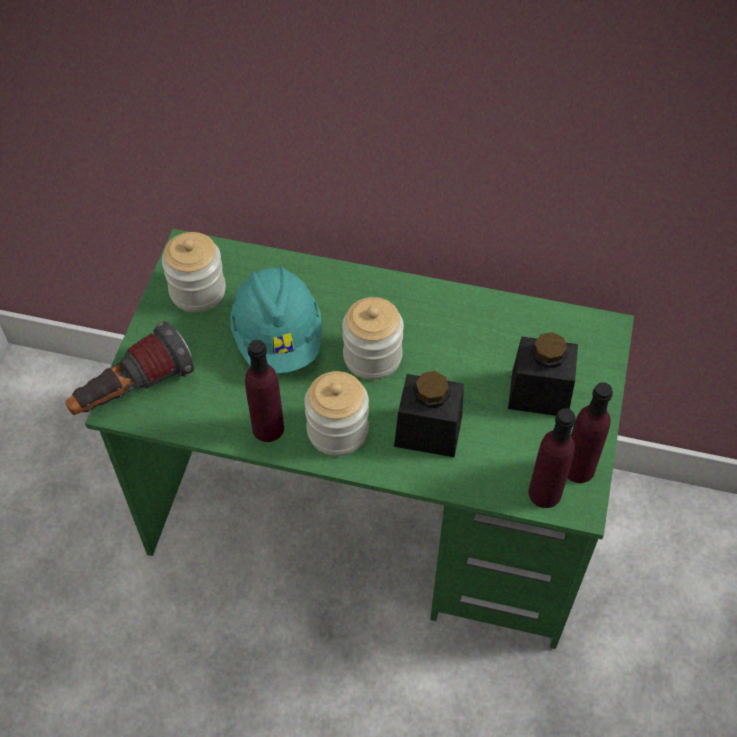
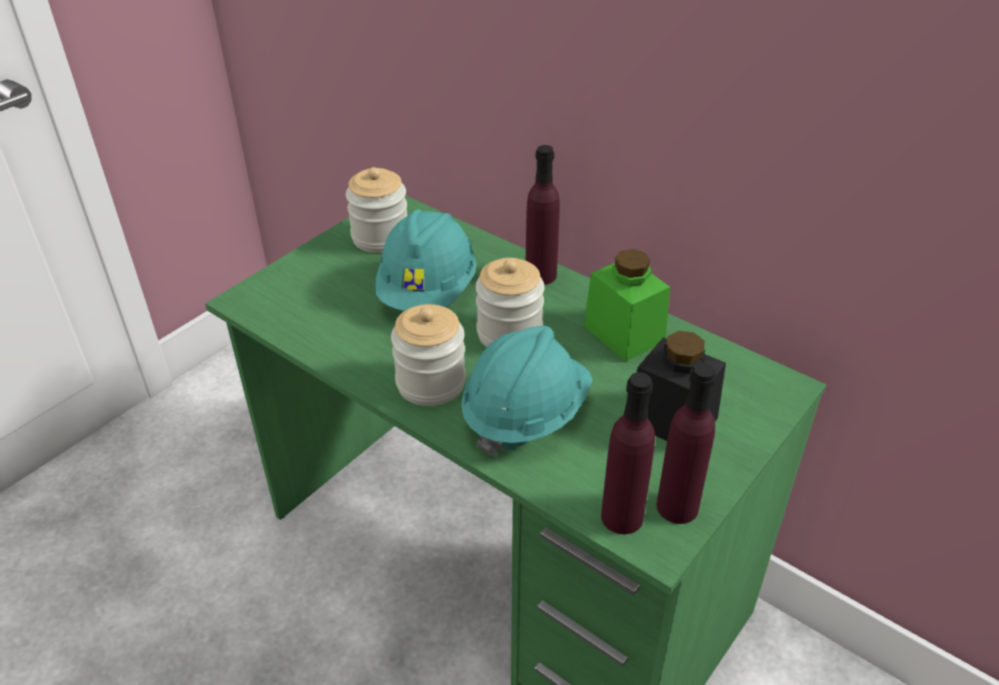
camera: 25 degrees right, 15 degrees down
(133, 391) = (265, 292): flashlight -> none
(268, 428) = (364, 359): purple bottle -> purple bottle (541, 275)
(428, 431) = (525, 414): black jar -> turquoise hard hat
(463, 322) = (624, 334): none -> green jar

